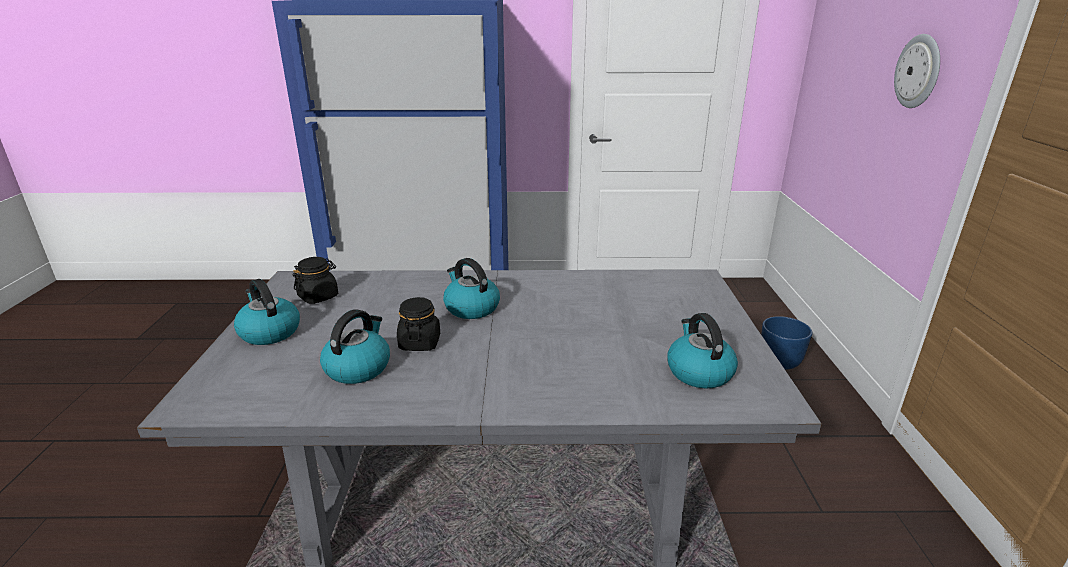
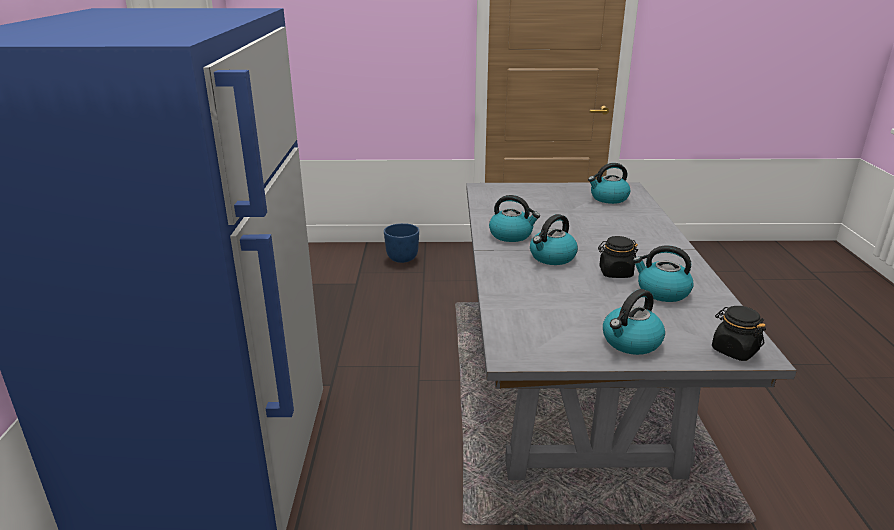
camera: 90 degrees left, 0 degrees up
(318, 296) = (550, 329): black jar -> black jar (734, 350)
(537, 289) = (511, 235): none -> kettle
(918, 71) = (407, 27): wall clock -> none

